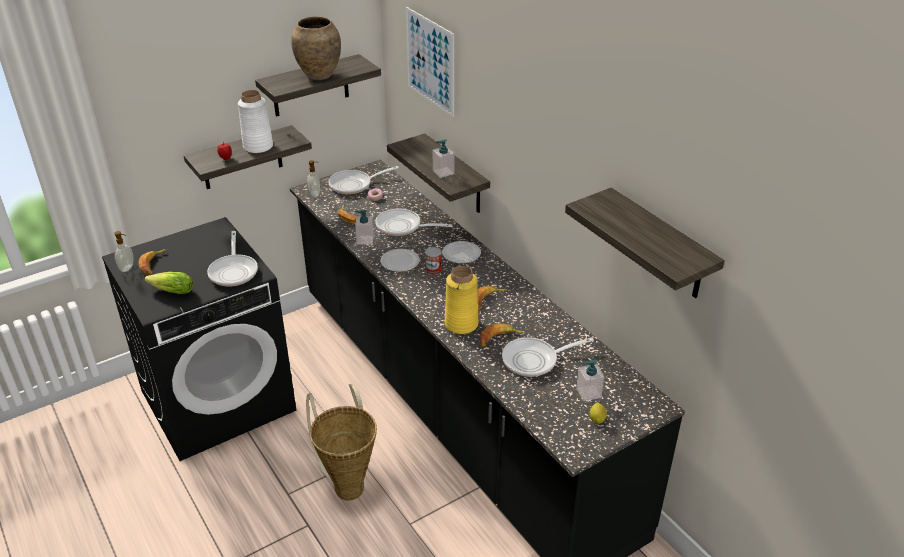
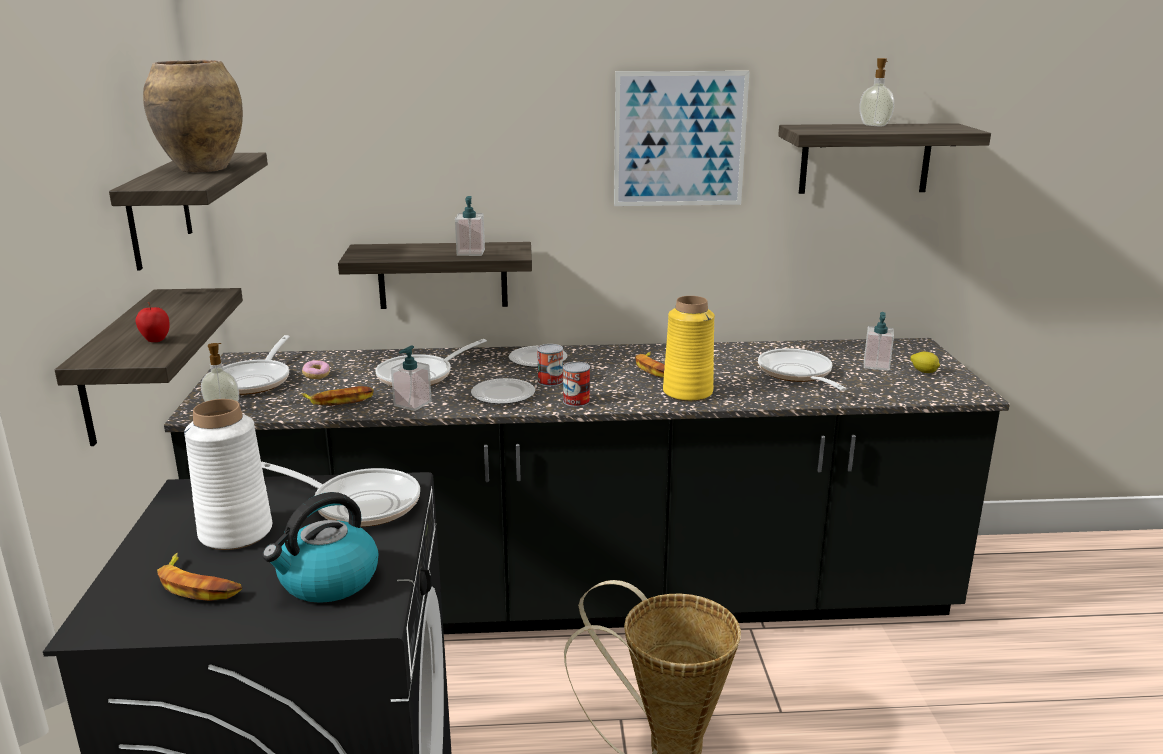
camera: 60 degrees left, 15 degrees down
(127, 268) = (156, 620): soap dispenser -> soap dispenser (874, 125)
(170, 291) = (327, 581): lettuce -> kettle
(258, 147) = (172, 316): white vase -> white vase (236, 532)
(413, 289) = (576, 401): none -> can
(430, 61) = (358, 112): picture -> picture (680, 139)
(498, 339) = (739, 381): banana -> none
(534, 360) = (797, 374): frying pan -> frying pan turned 150 degrees clockwise

